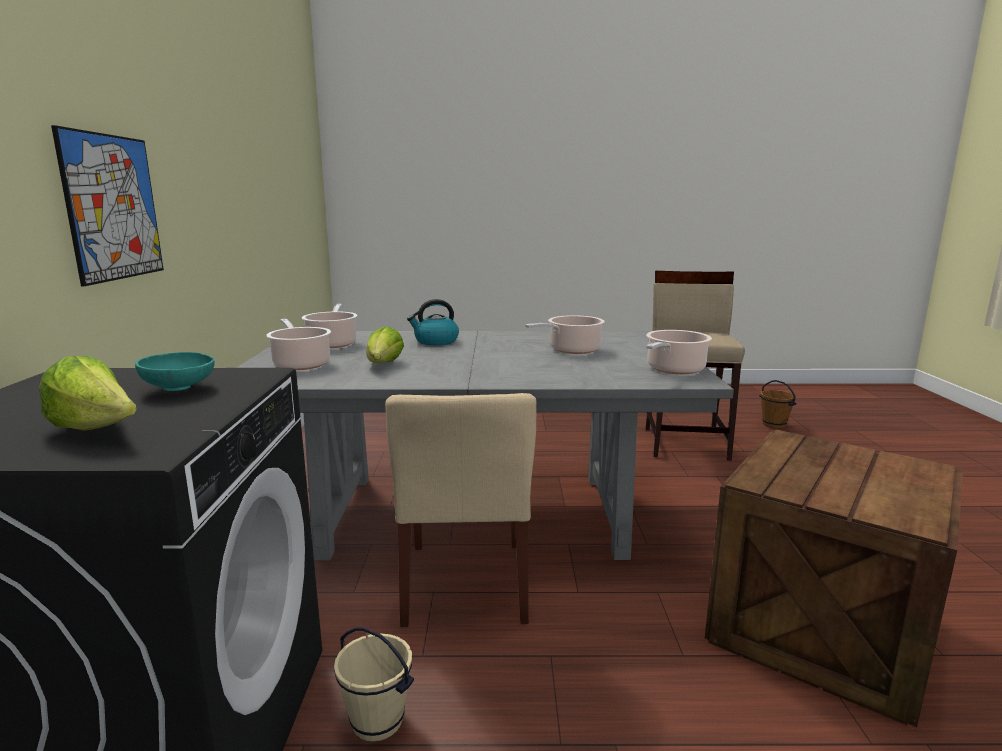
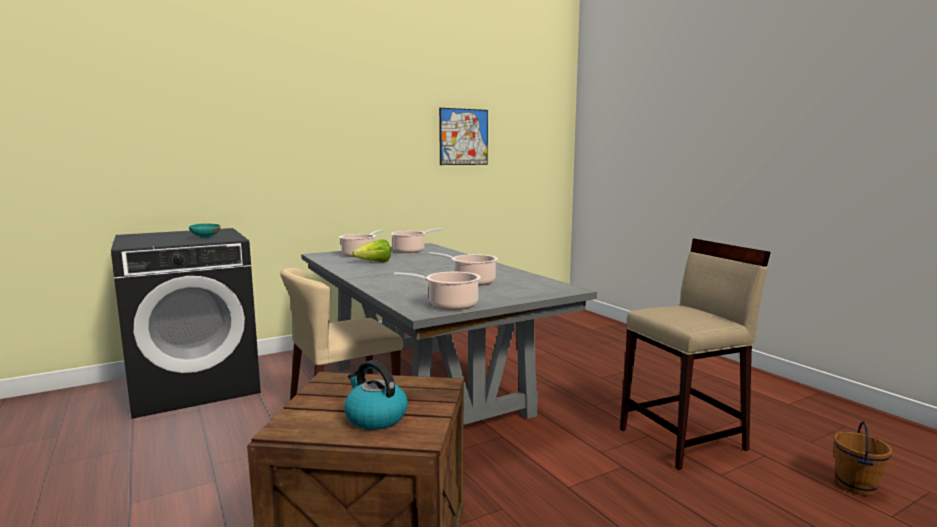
camera: 60 degrees right, 5 degrees down
(98, 430) = (151, 241): lettuce -> none
(113, 207) = (293, 164): picture -> picture (463, 137)
(378, 720) = (217, 418): beige bucket -> none
(435, 341) = (446, 261): kettle -> kettle (375, 417)

